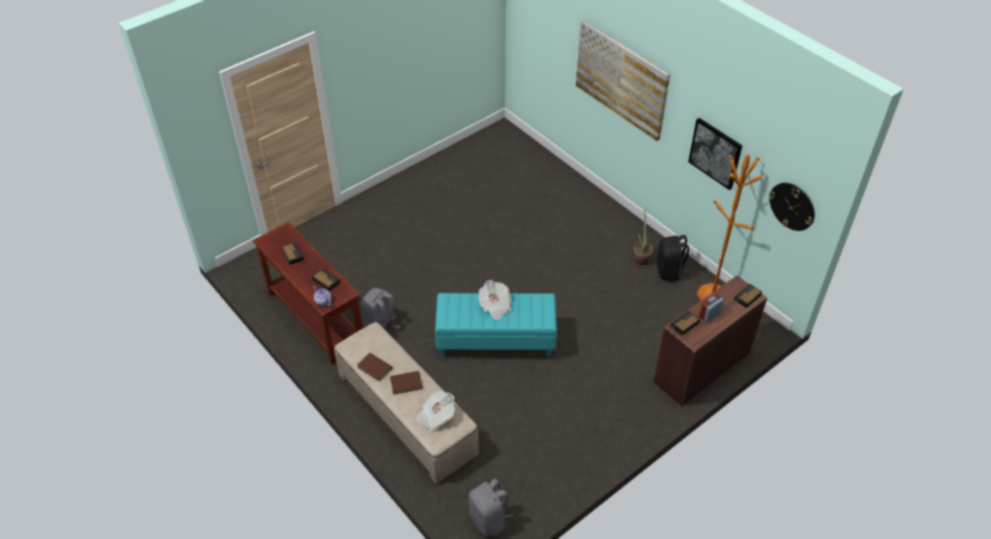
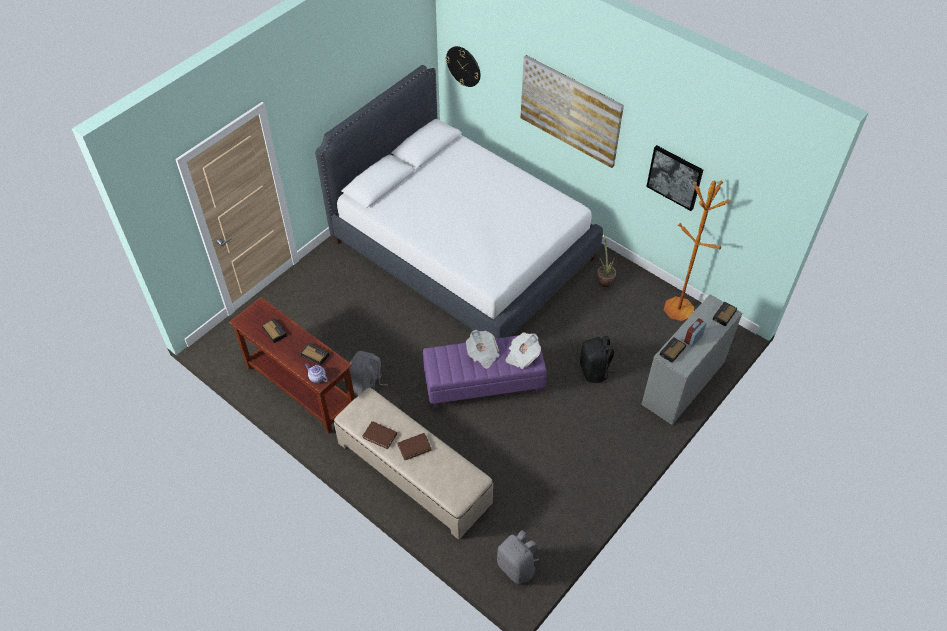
camera: 10 degrees left, 5 degrees up
(435, 416) = (451, 476): newspaper -> newspaper (522, 356)
(495, 341) = (483, 385): turquoise ottoman -> purple ottoman
(504, 211) = (463, 249): none -> white bed
(669, 271) = (634, 290): black backpack -> black backpack (594, 371)
(701, 367) = (682, 383): brown desk -> grey desk
(792, 206) = (757, 223): wall clock -> wall clock (463, 66)

